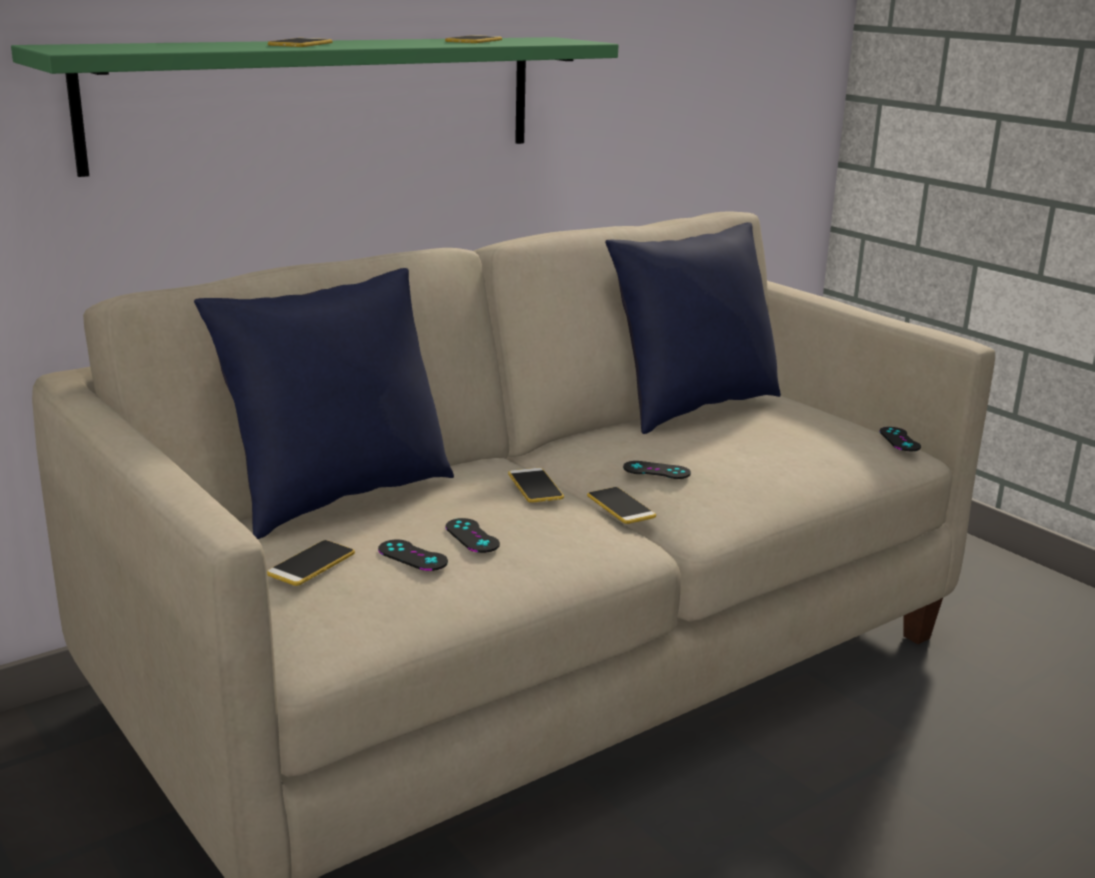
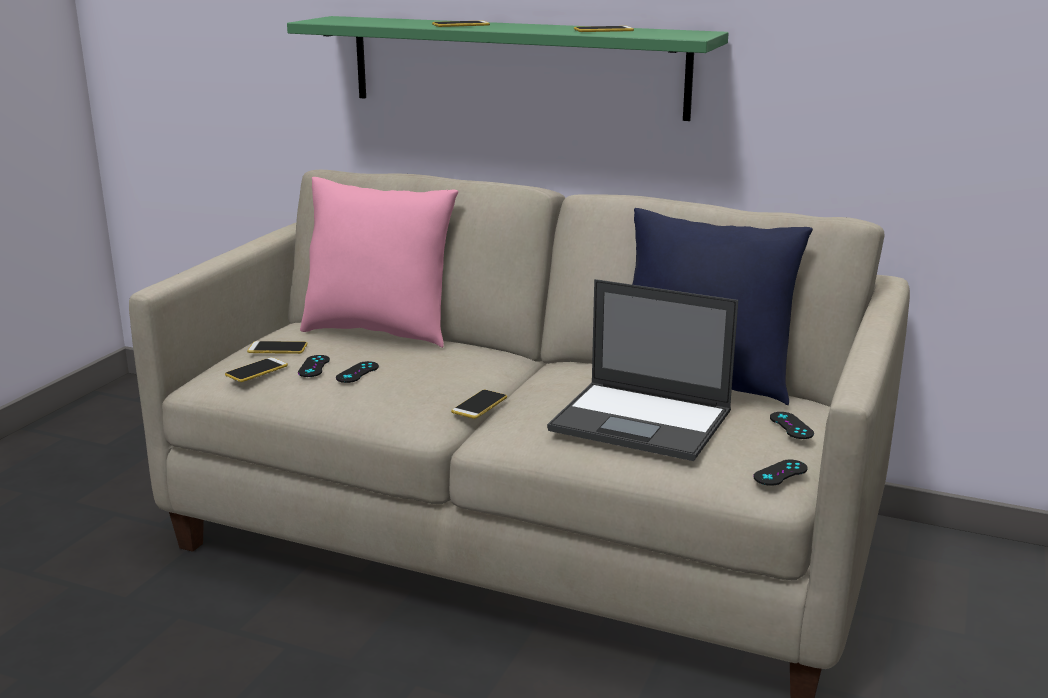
camera: 60 degrees right, 0 degrees up
(337, 497) = (379, 331): blue pillow -> pink pillow
(535, 486) = (459, 370): phone -> phone (256, 370)
(656, 470) = (541, 396): black game controller -> black game controller (791, 426)
(765, 449) = (643, 421): none -> laptop

